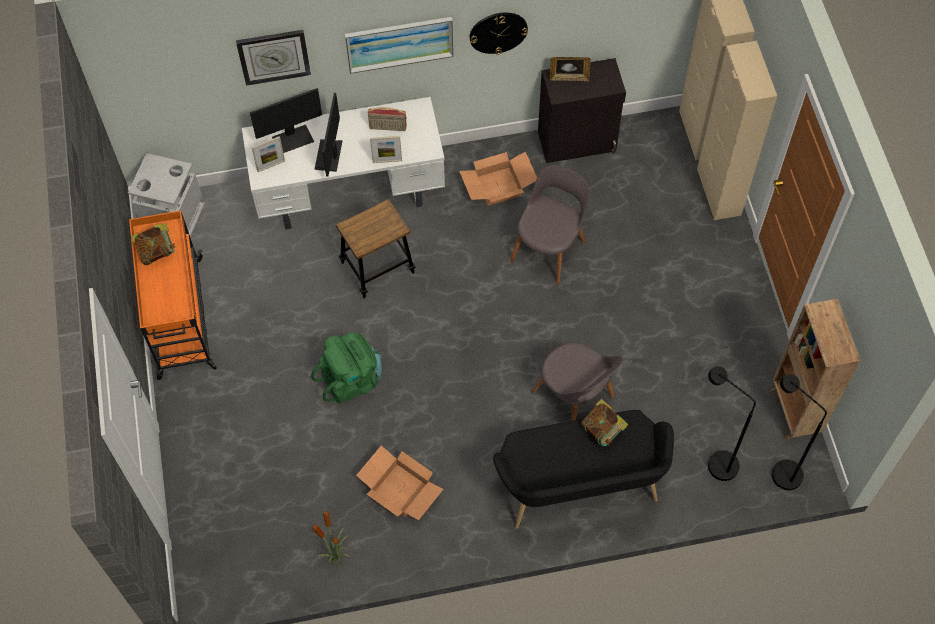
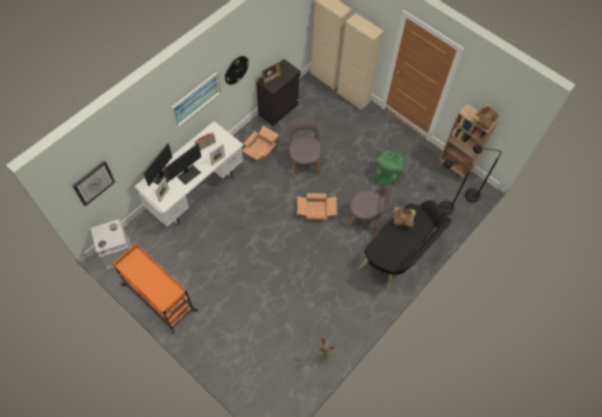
camera: 40 degrees left, 0 degrees up
(157, 251) = (138, 270): book -> book (484, 121)
(273, 56) = (141, 137): wall clock -> wall clock (93, 183)
(329, 155) = (188, 174): monitor -> monitor turned 105 degrees counterclockwise
(351, 380) = (265, 273): green backpack -> green backpack (387, 175)
(377, 268) = (236, 216): stool -> none
(399, 490) = (326, 308): cardboard box -> cardboard box (315, 210)

